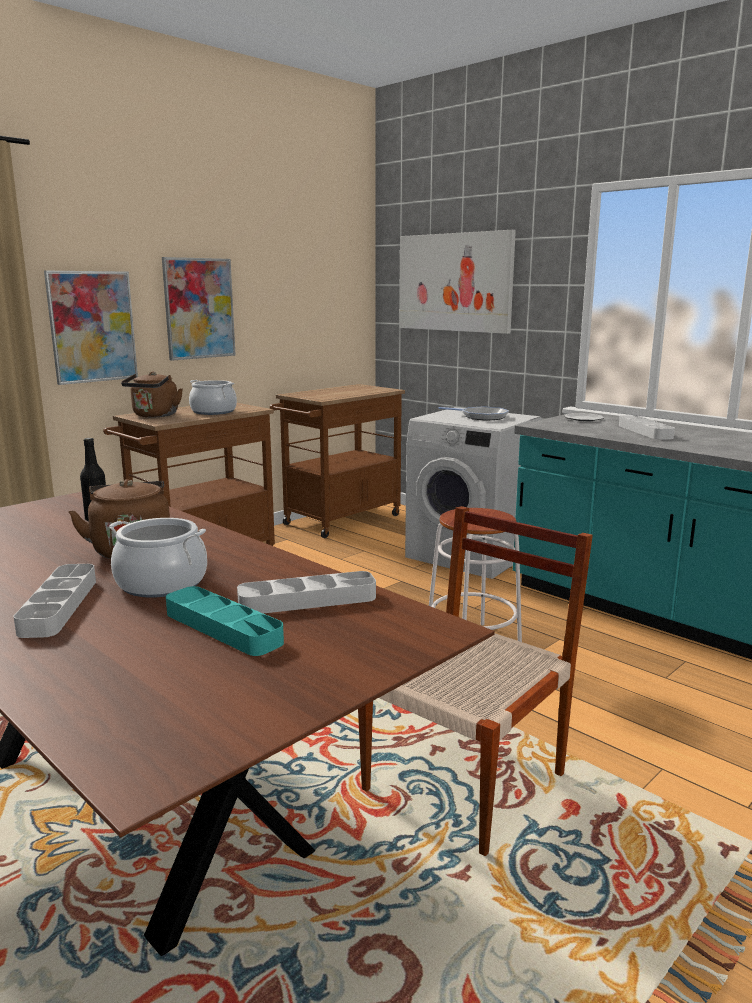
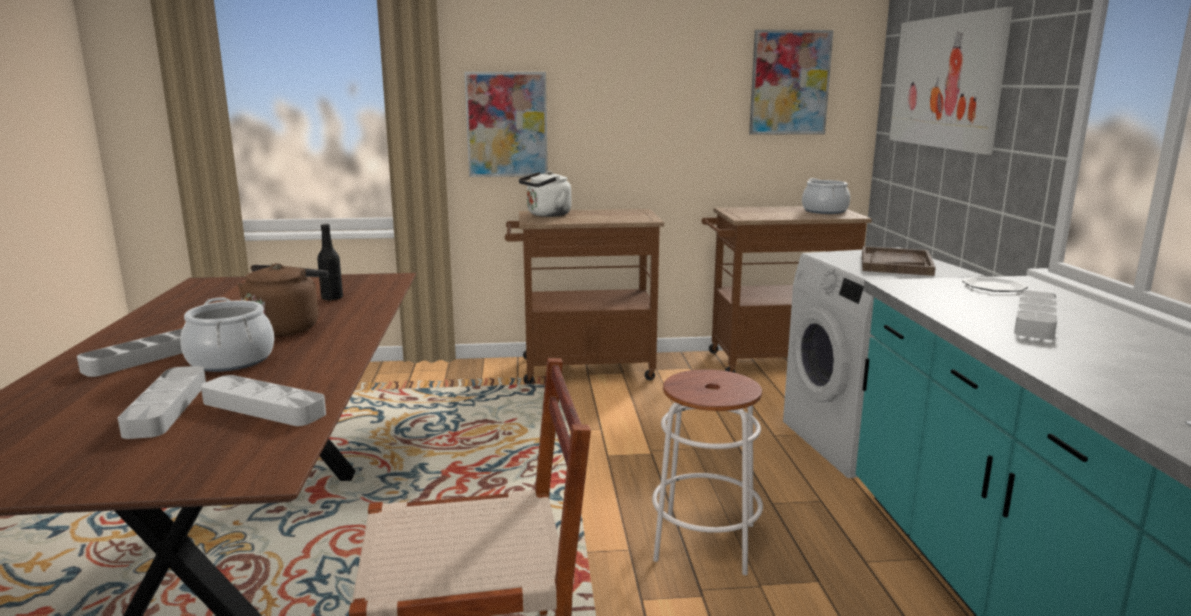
camera: 40 degrees right, 0 degrees up
(154, 416) = (546, 215): brown kettle -> white kettle
(199, 308) = (624, 109): picture -> picture (789, 83)
(213, 412) = (603, 217): cooking pot -> cooking pot (824, 211)
(223, 627) = (167, 408): turquoise tray -> grey tray
(481, 417) = (895, 264): frying pan -> brown tray

